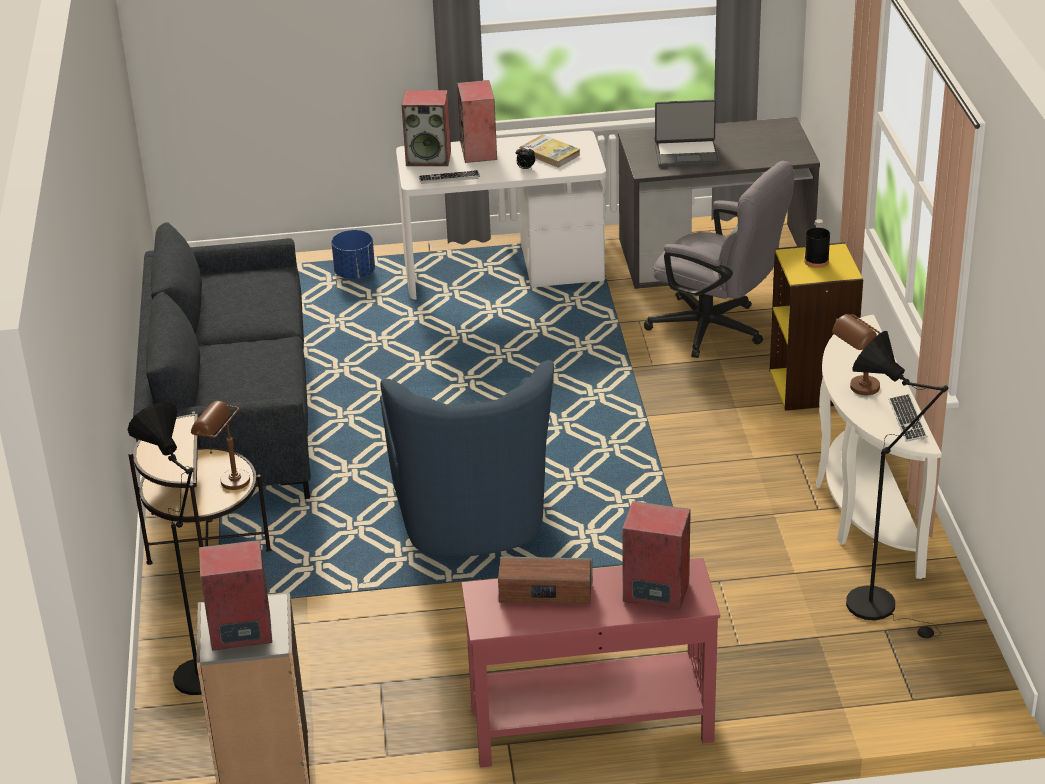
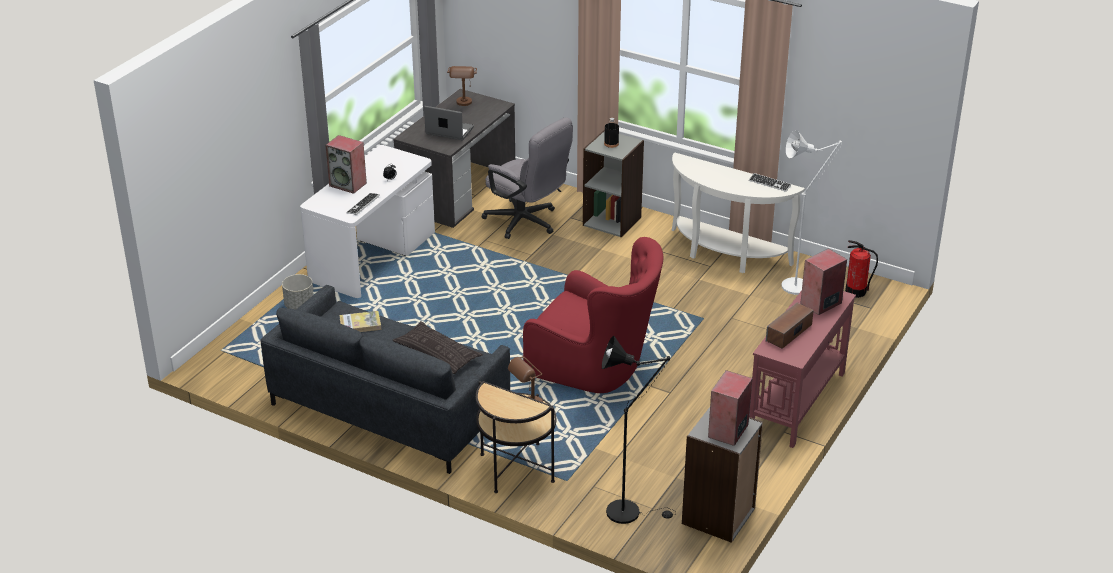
camera: 55 degrees left, 0 degrees up
(254, 369) = (437, 353): none -> pillow
(355, 273) = (299, 306): blue planter -> grey planter
(429, 158) = (330, 201): speaker -> none
(472, 521) = (595, 367): blue armchair -> red armchair
(550, 153) = (386, 166): book -> book (360, 324)
(687, 154) = (449, 131): laptop -> laptop turned 105 degrees counterclockwise
(717, 330) = (527, 223): grey office chair -> grey office chair turned 60 degrees clockwise
(812, 387) = (612, 221): yellow bookcase -> grey bookcase
(857, 391) = (731, 184): brown table lamp -> brown table lamp (464, 105)
(880, 607) = (800, 285): black floor lamp -> white floor lamp
(936, 667) = (856, 291): none -> fire extinguisher

